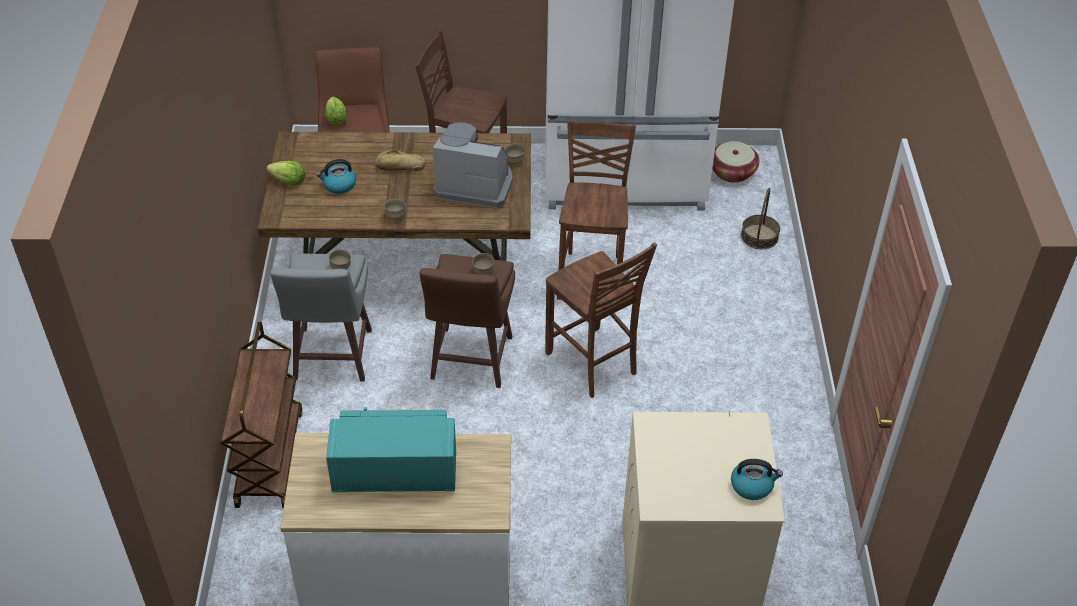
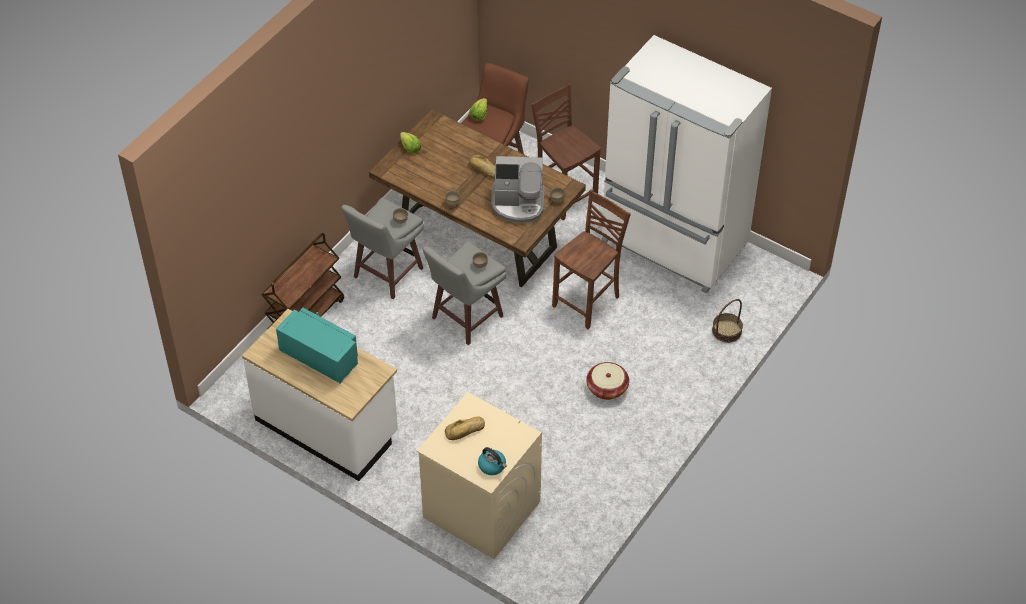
camera: 35 degrees right, 5 degrees up
(339, 185) = (437, 165): kettle -> none
(470, 360) = (465, 318): brown stool -> grey stool
(474, 184) = (518, 204): coffee machine -> coffee machine turned 135 degrees clockwise
(592, 364) = (536, 360): brown chair -> none
(677, 461) = (465, 431): none -> bread
(732, 172) = (754, 275): basket -> basket (607, 388)

